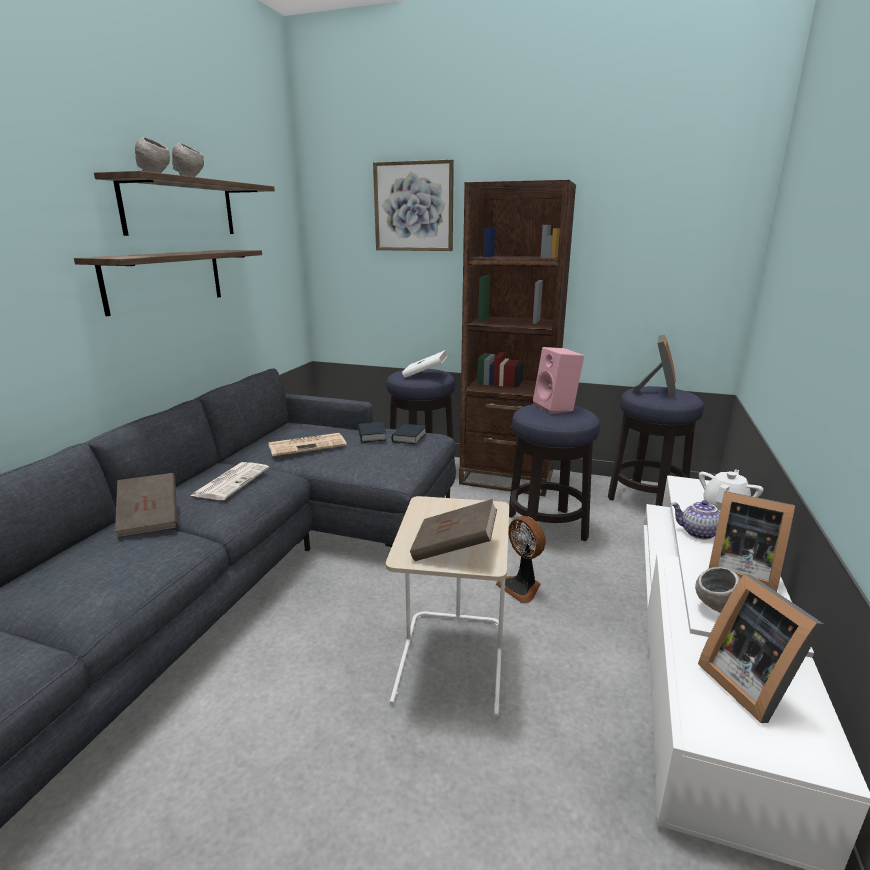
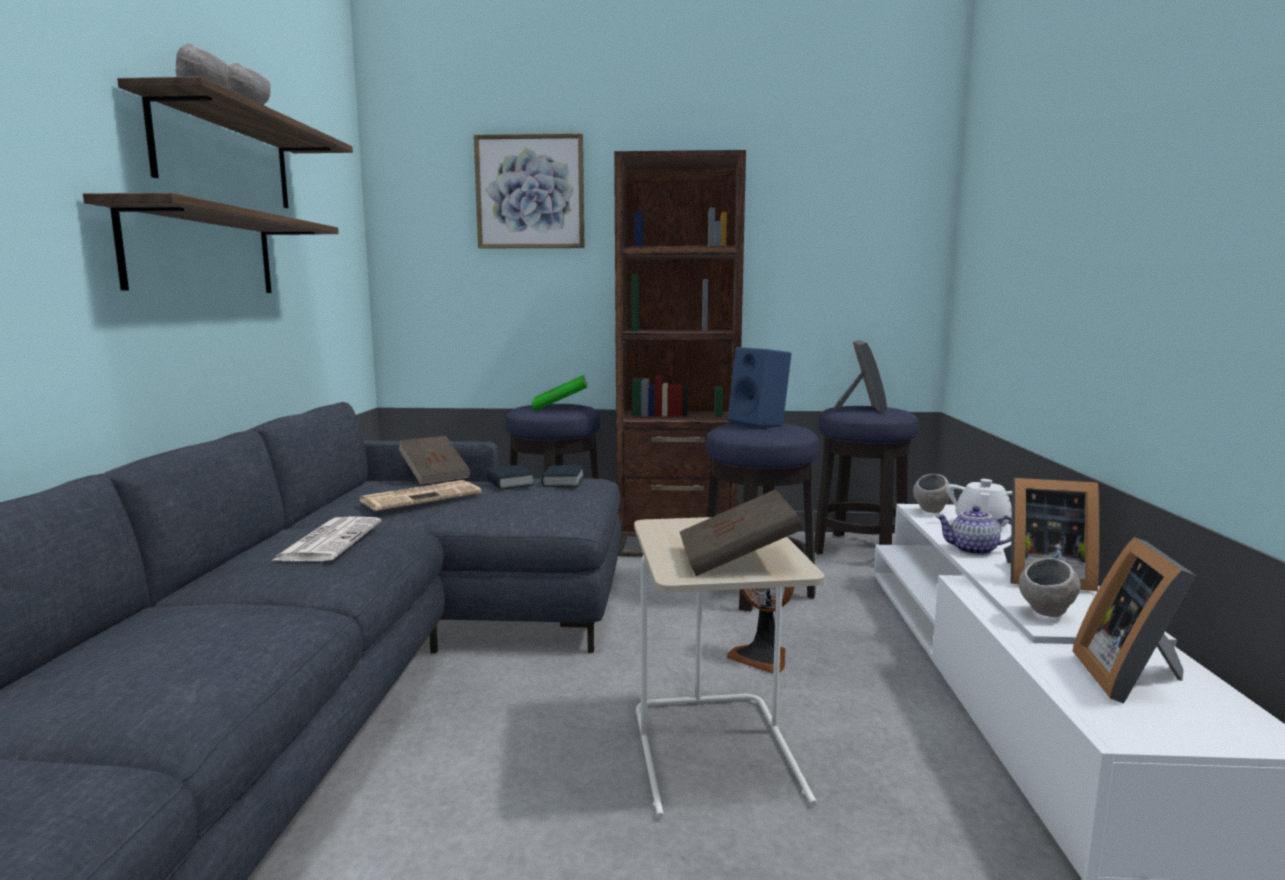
camera: 15 degrees left, 10 degrees down
(150, 519) = (219, 592): brown book -> brown book (435, 476)
(425, 375) = (560, 407): white book -> green book
(556, 408) = (760, 425): pink speaker -> blue speaker
(690, 488) = (930, 512): none -> grey bowl
(749, 683) = (1133, 679): picture frame -> picture frame turned 45 degrees clockwise

